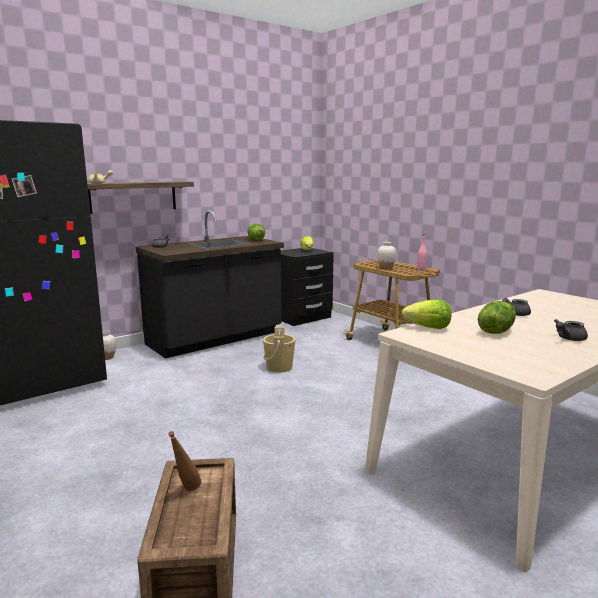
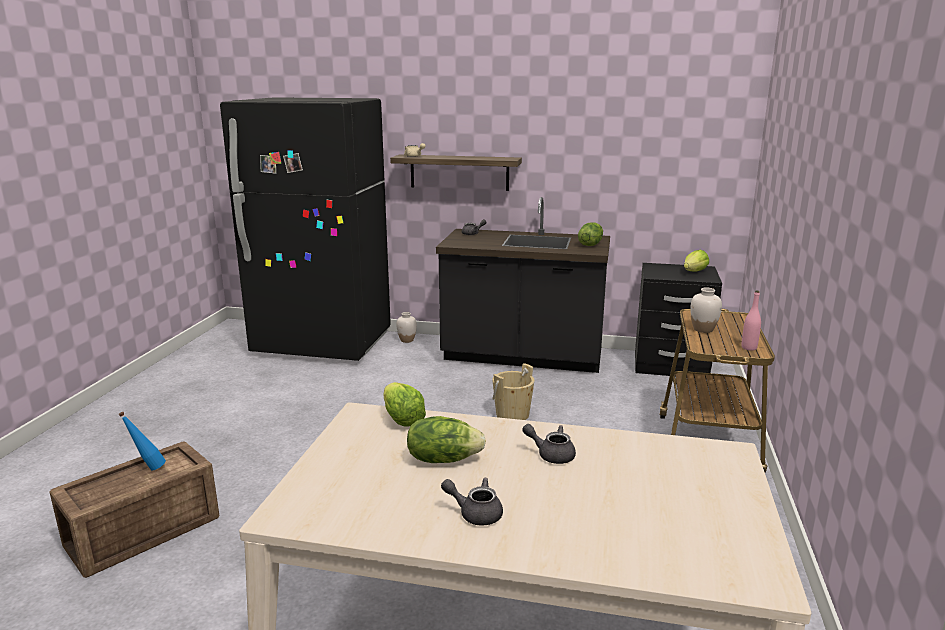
camera: 50 degrees right, 5 degrees up
(186, 492) = (148, 468): brown bottle -> blue bottle

